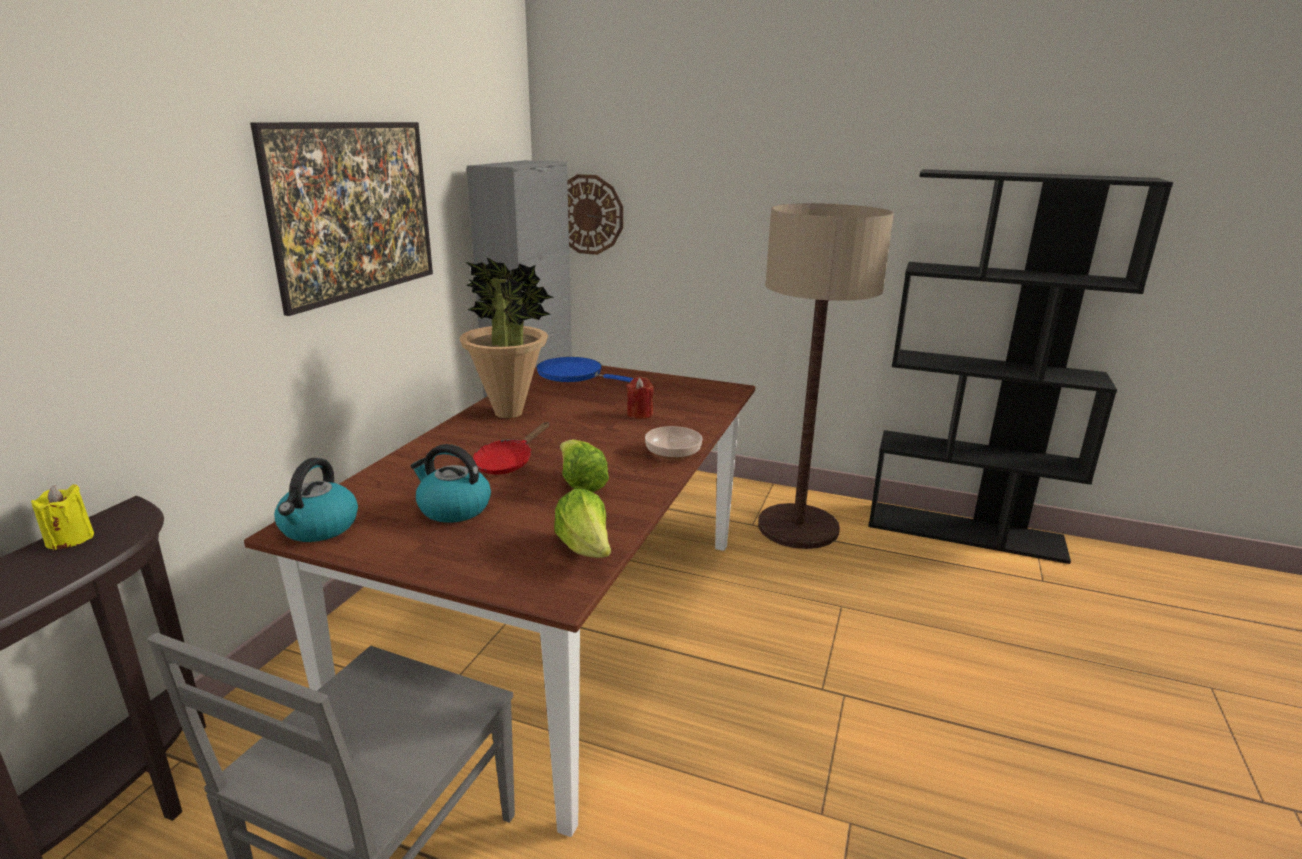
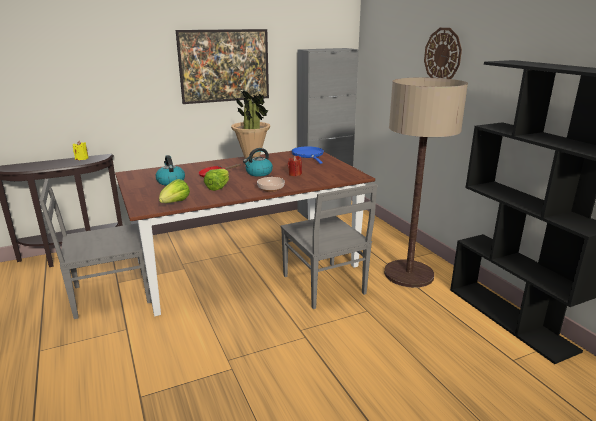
camera: 45 degrees right, 0 degrees up
(319, 528) = (133, 175): kettle -> kettle (258, 173)
(588, 214) = (373, 78): wall clock -> wall clock (442, 55)
(735, 599) = (324, 285): none -> grey chair

